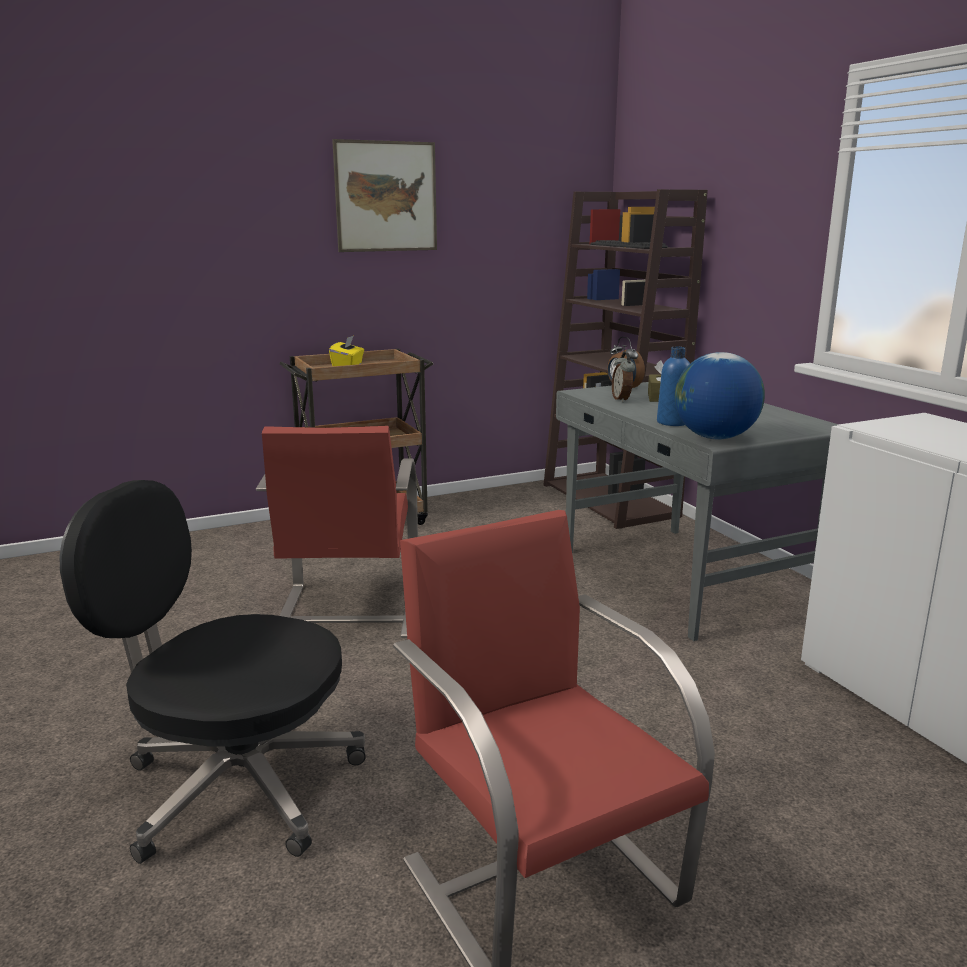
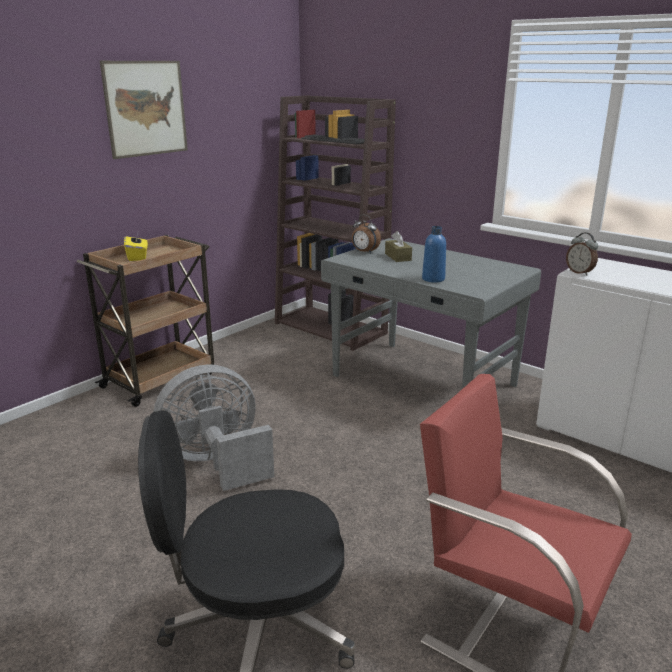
camera: 25 degrees left, 5 degrees up
(347, 612) = (216, 463): red chair -> grey fan
(622, 399) = (376, 262): alarm clock -> alarm clock (580, 272)
(715, 437) = (473, 288): globe -> none

